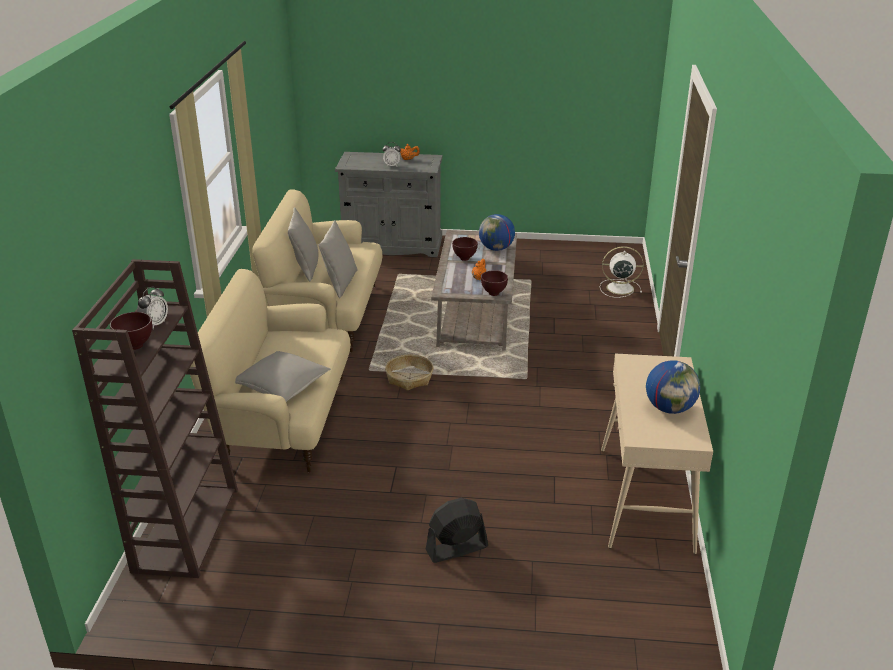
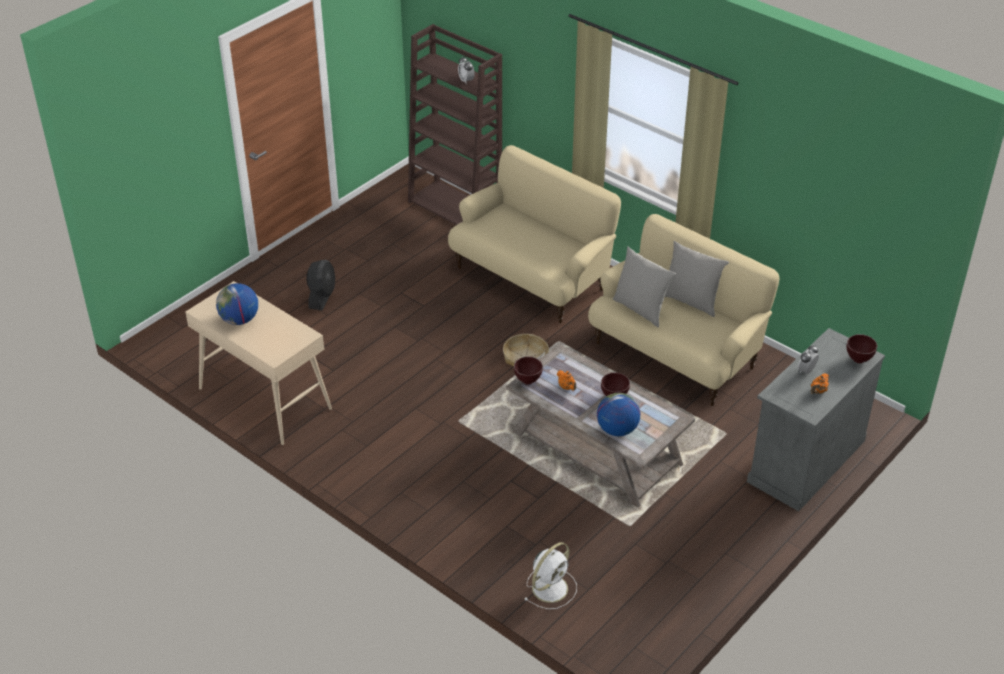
camera: 125 degrees right, 10 degrees up
(134, 346) = (447, 70): brown bowl -> brown bowl (859, 359)
(282, 387) = (504, 229): grey pillow -> none

